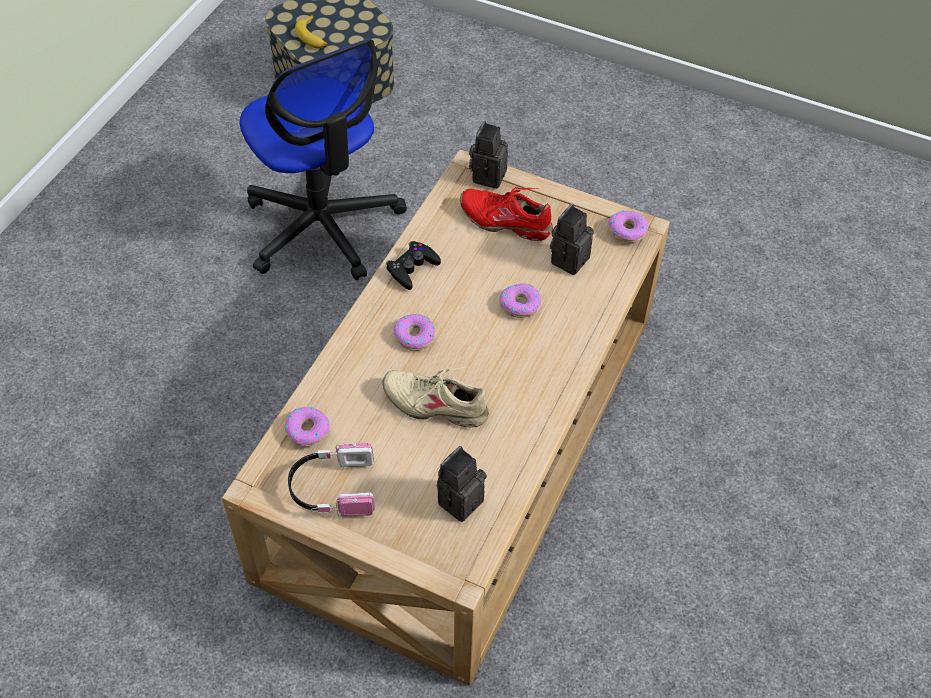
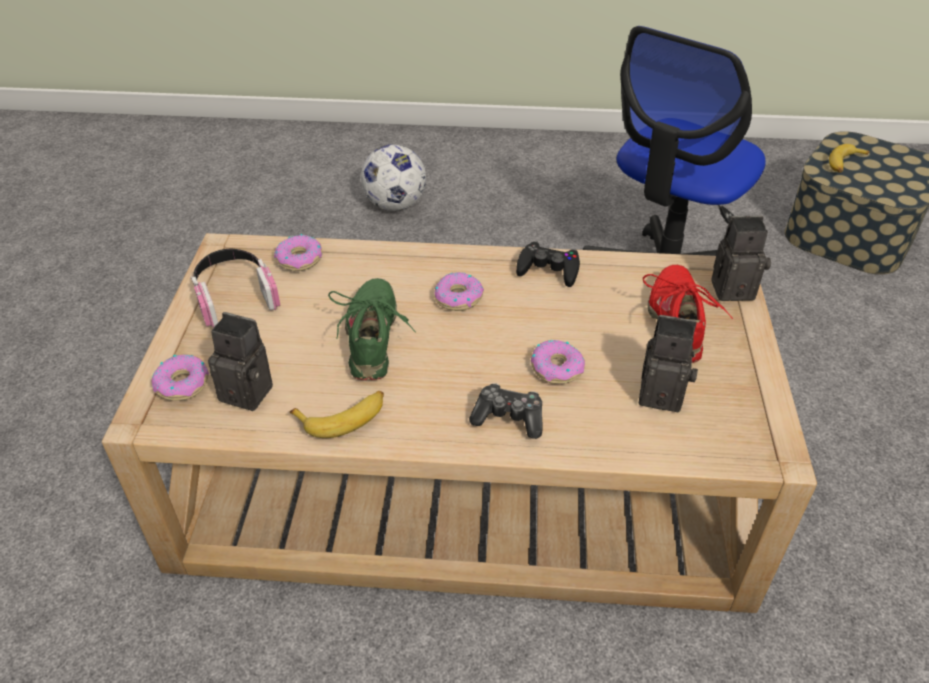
camera: 70 degrees right, 10 degrees down
(68, 382) = (395, 204): none -> football
(436, 404) = (374, 338): beige shoe -> green shoe
(516, 443) = (343, 417): none -> banana
(557, 347) = (508, 418): none -> game controller
(627, 230) = (757, 438): donut -> donut (183, 384)

